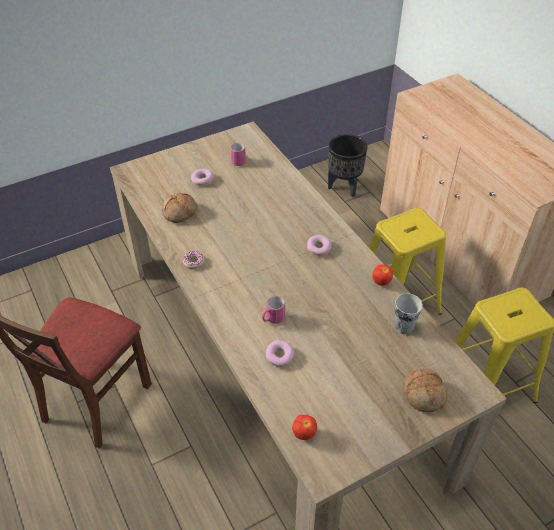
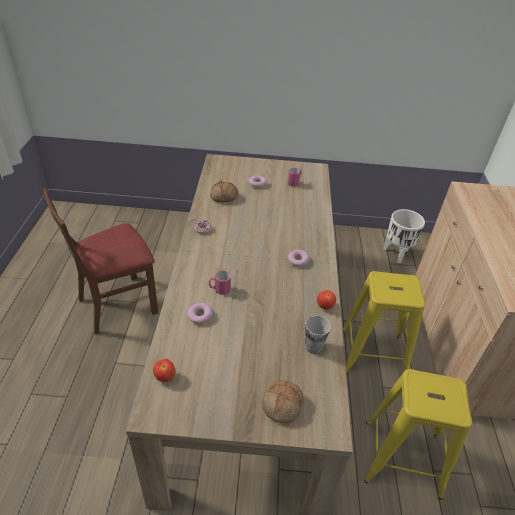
camera: 30 degrees right, 5 degrees down
(344, 187) = (396, 253): black planter -> white planter

